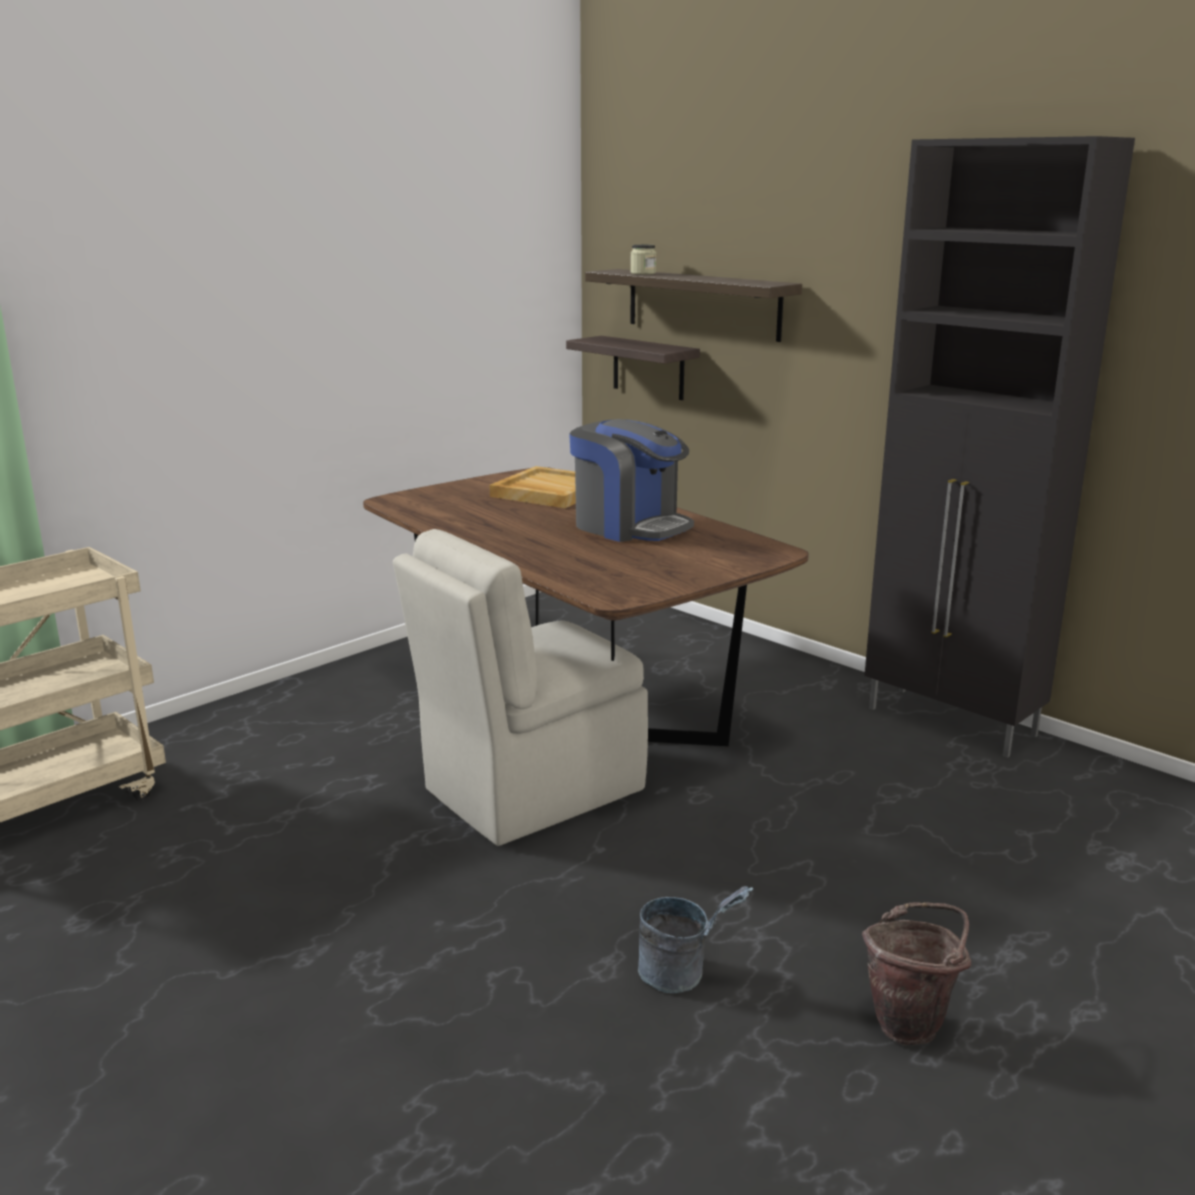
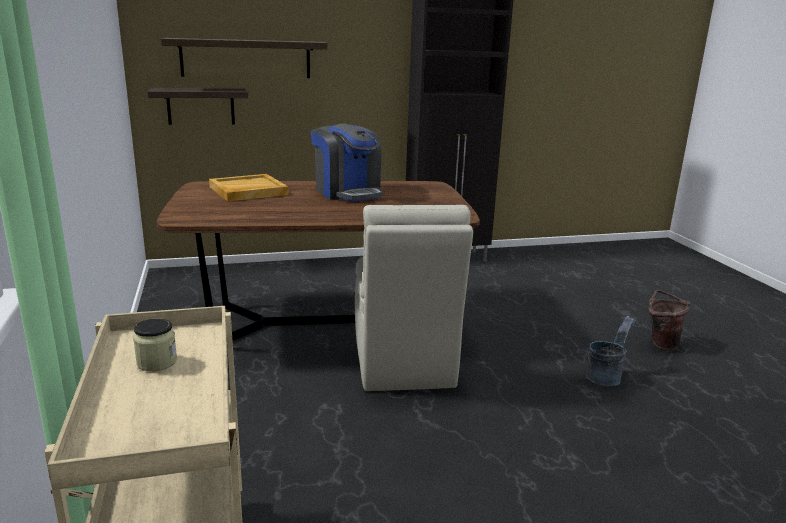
camera: 60 degrees left, 0 degrees up
(630, 526) = (348, 192): coffee machine -> coffee machine turned 75 degrees clockwise
(643, 273) = (206, 38): jar -> jar (157, 362)

